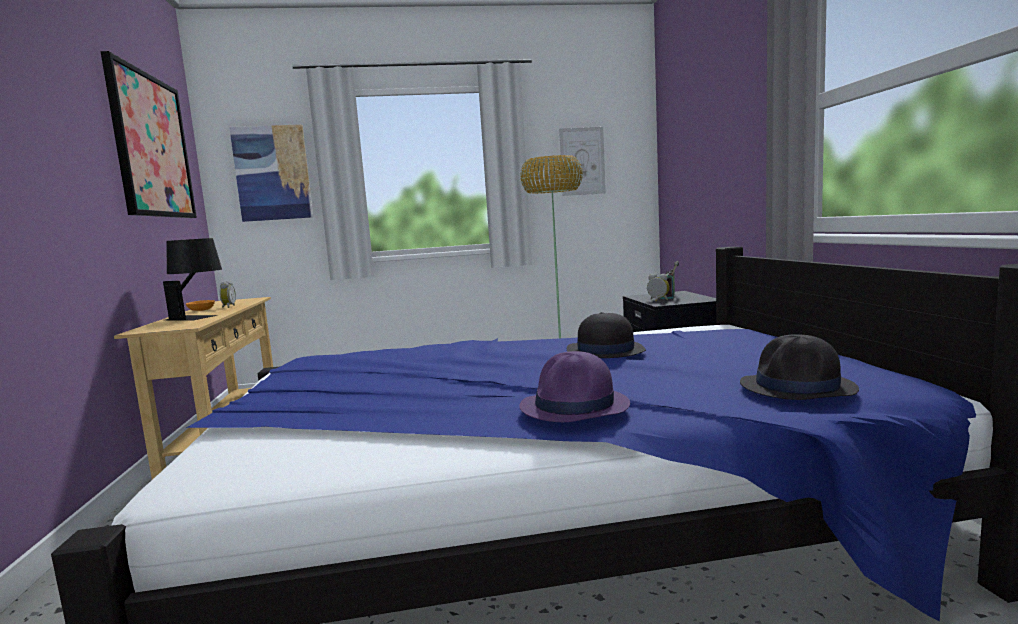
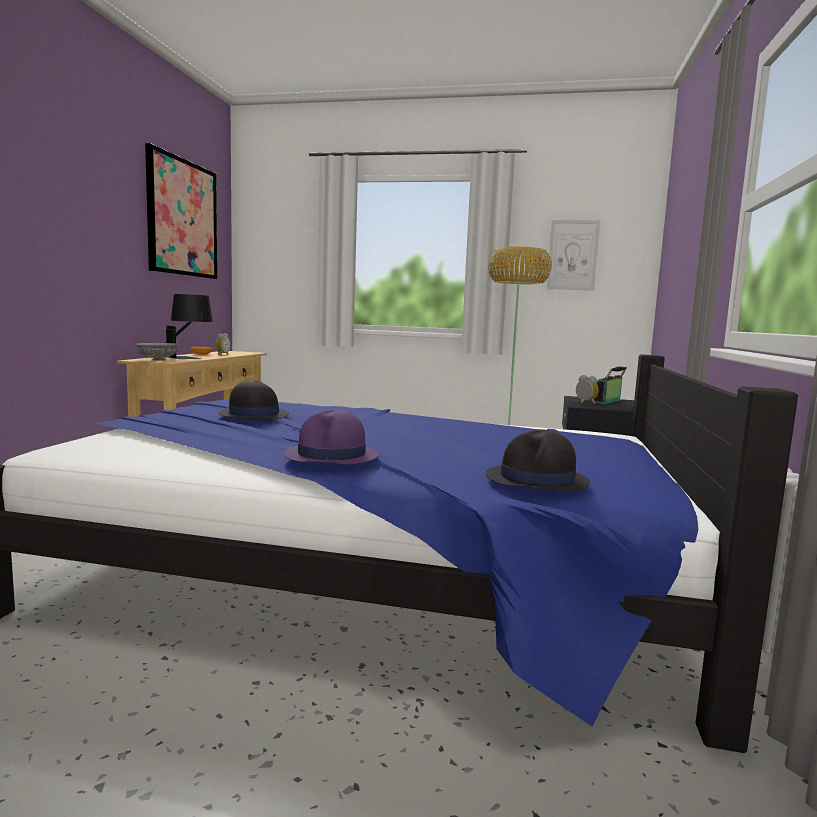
camera: 20 degrees right, 0 degrees up
(170, 326) = (158, 360): none -> grey bowl
(272, 173) = (285, 247): picture -> none
(605, 351) = (447, 430): black hat -> black hat (253, 414)

